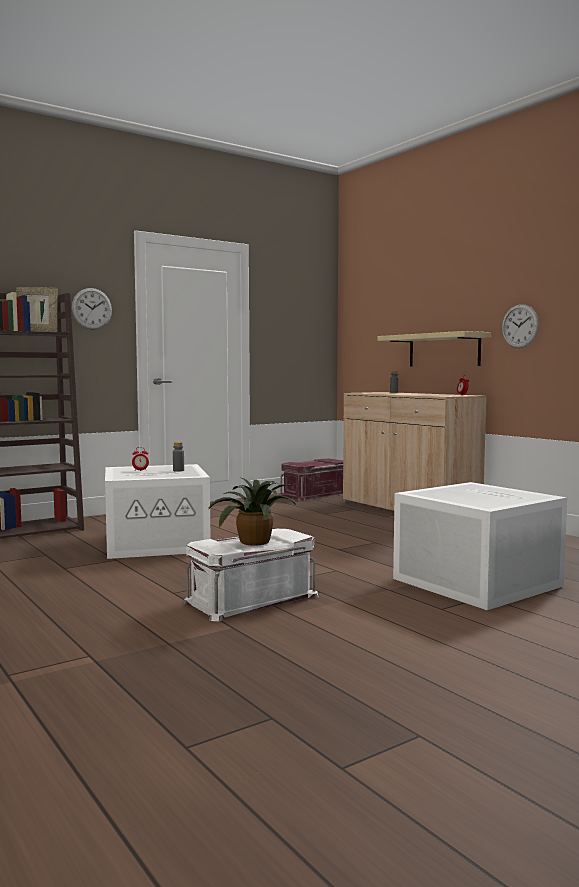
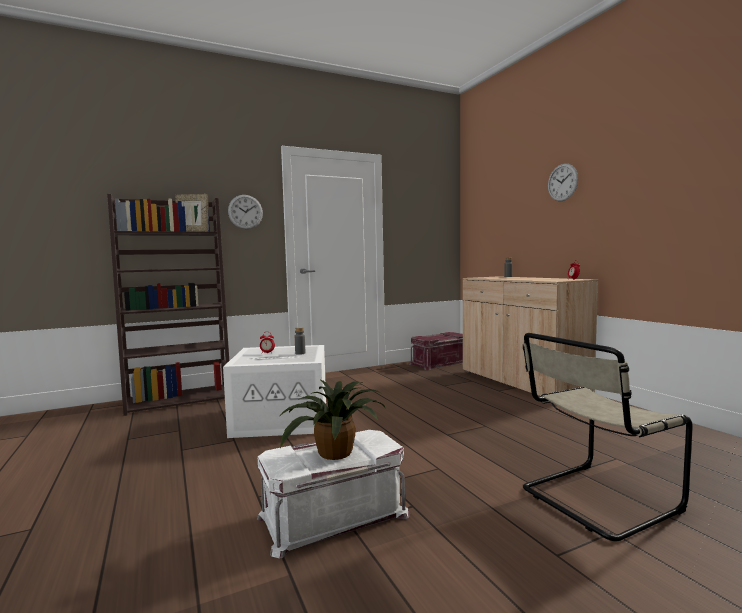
camera: 10 degrees right, 0 degrees up
(444, 350) = (554, 238): beige shelf -> none
(474, 582) = (595, 500): white storage box -> beige chair
(520, 326) = (634, 210): wall clock -> wall clock (562, 182)

